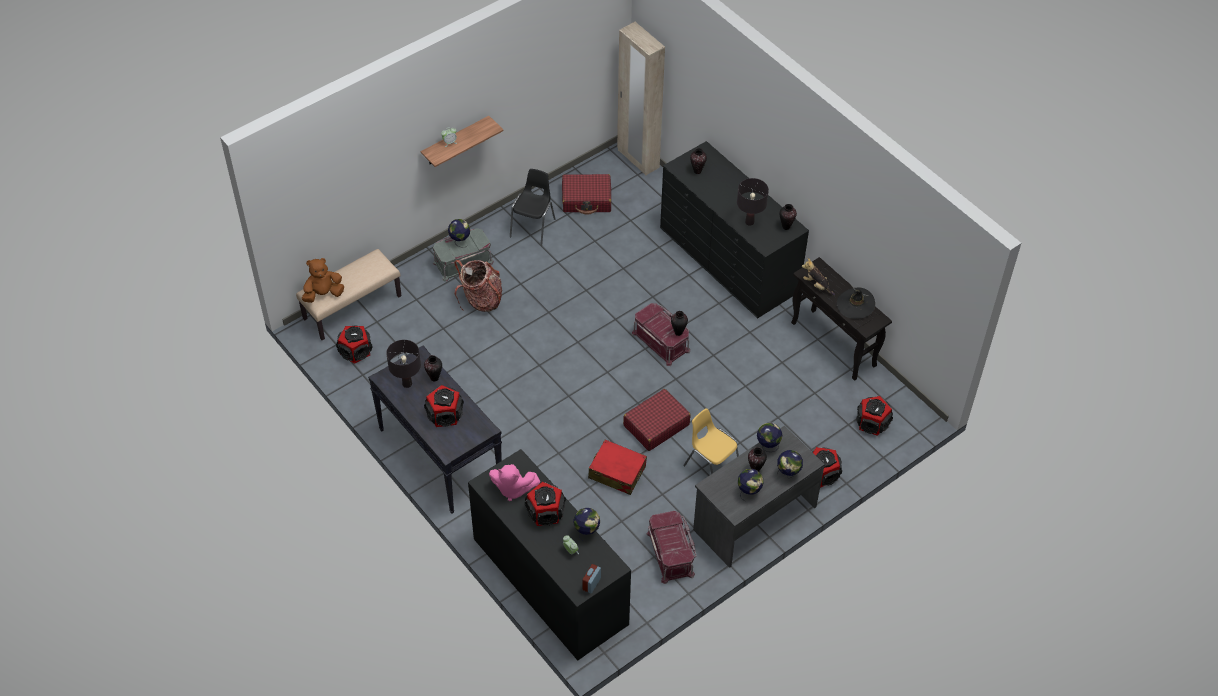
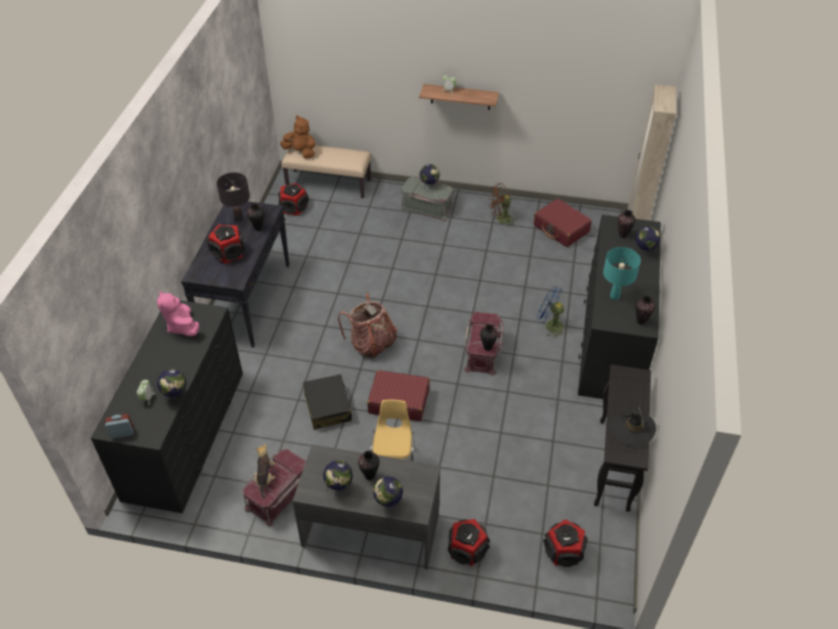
camera: 50 degrees right, 5 degrees down
(481, 300) = (405, 235): backpack -> backpack (371, 344)
(533, 228) = (500, 220): black chair -> brown fan
(546, 512) = (175, 359): speaker -> none
(617, 472) = (328, 407): red suitcase -> black suitcase
(678, 284) = (550, 325): none -> blue fan
(749, 222) = (614, 296): black table lamp -> turquoise table lamp
(767, 446) = (404, 468): globe -> globe (644, 252)
(817, 285) = (618, 388): plush toy -> plush toy (265, 477)

